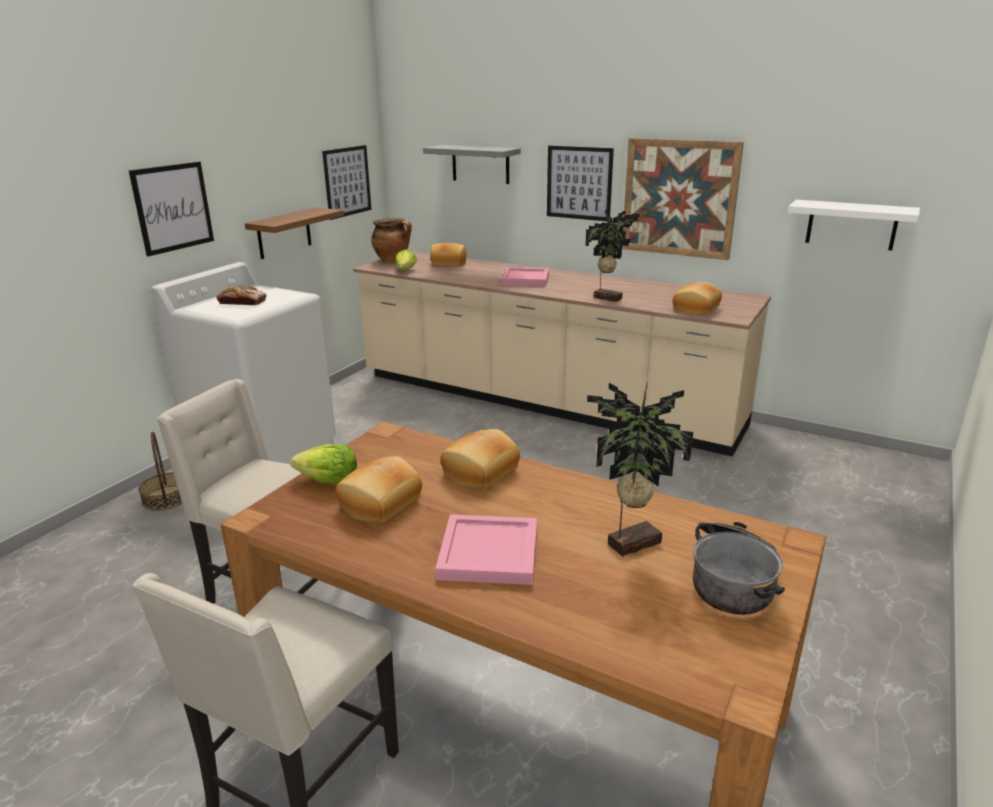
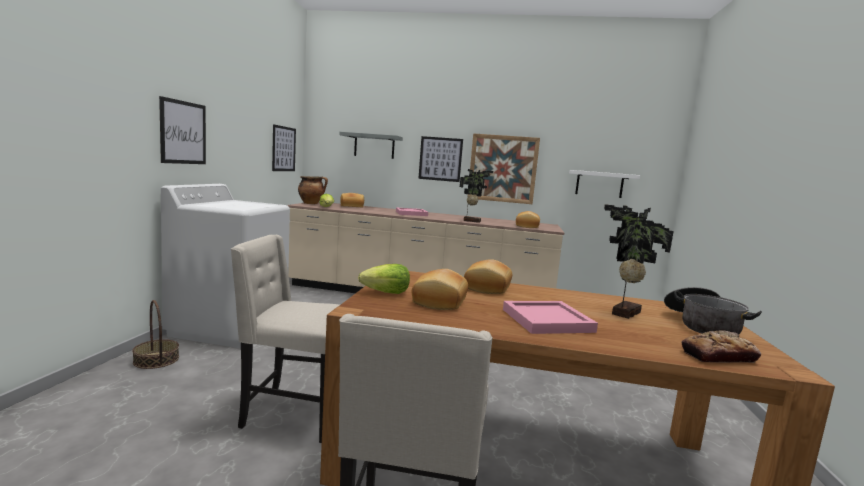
camera: 20 degrees left, 15 degrees down
(242, 302) = (234, 204): bread -> bread (718, 356)
(284, 233) = (246, 172): brown shelf -> none

